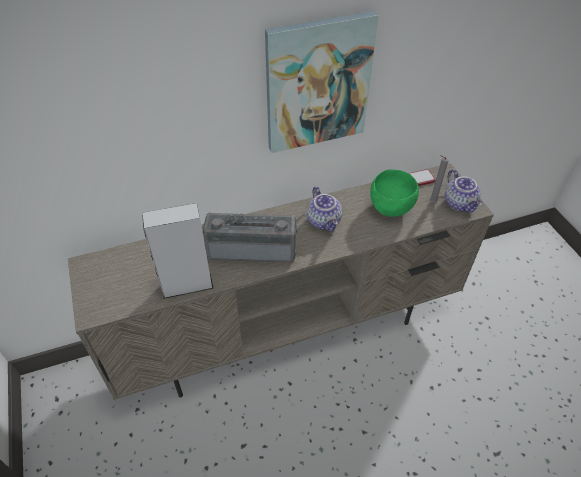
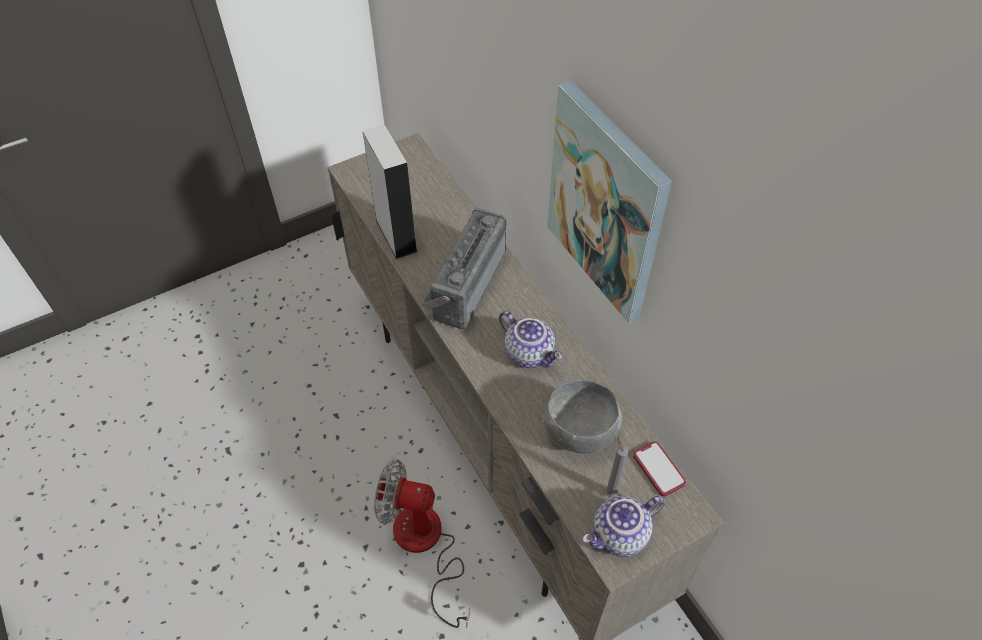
camera: 80 degrees right, 5 degrees up
(252, 248) = (464, 283): radio -> radio turned 150 degrees counterclockwise
(324, 221) = (530, 353): teapot -> teapot turned 105 degrees counterclockwise
(367, 390) = (425, 546): none -> fan
(391, 208) = (580, 434): green bowl -> grey bowl

